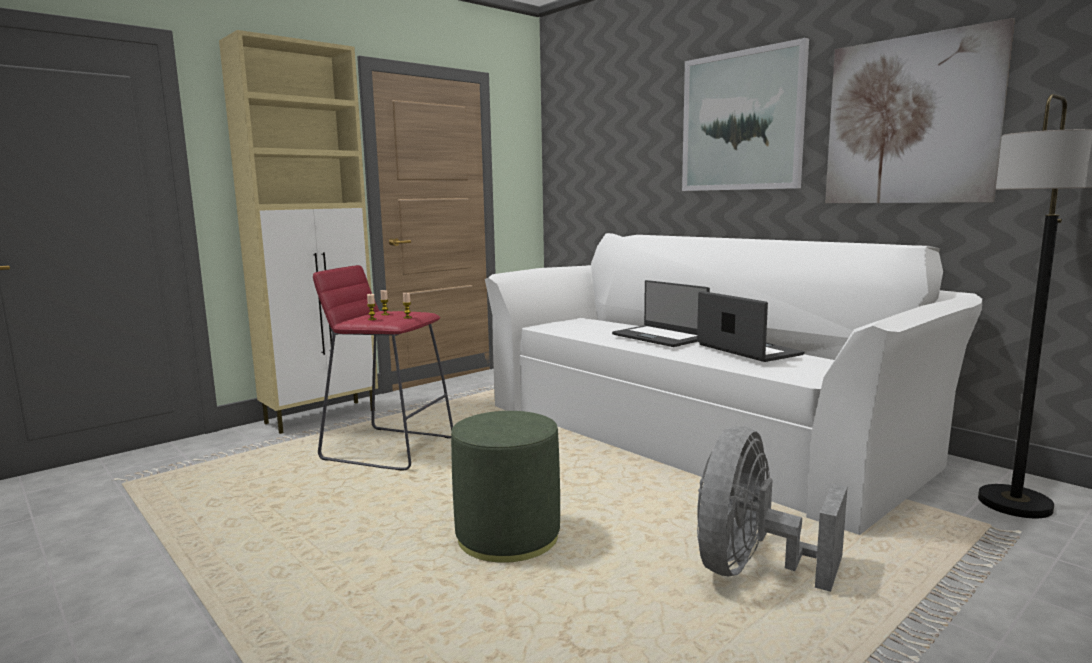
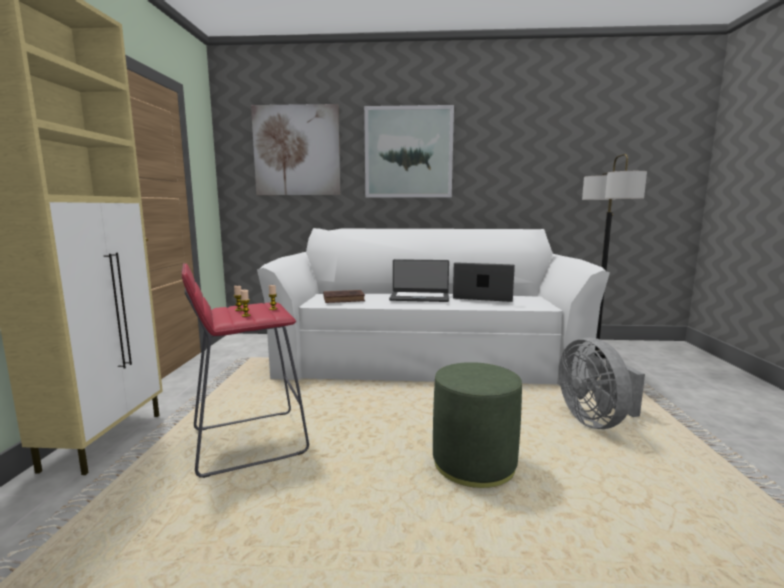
camera: 45 degrees left, 0 degrees up
(579, 326) = (345, 299): none -> brown book
(910, 121) = (514, 161): picture -> picture (296, 151)

